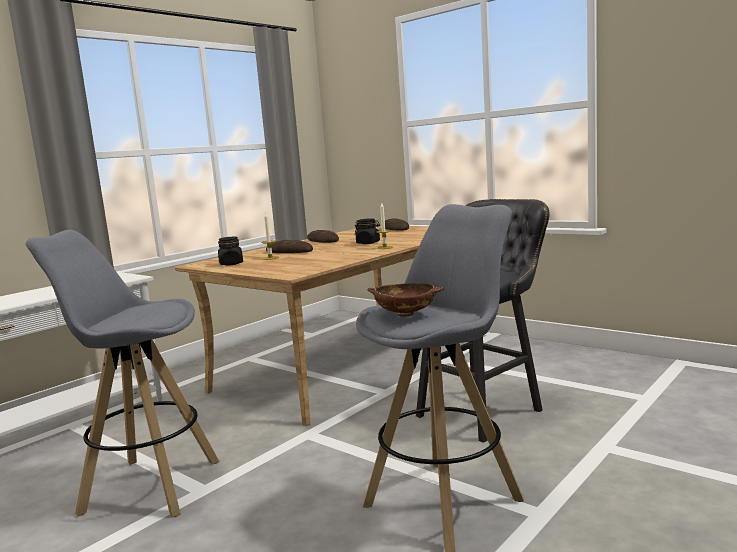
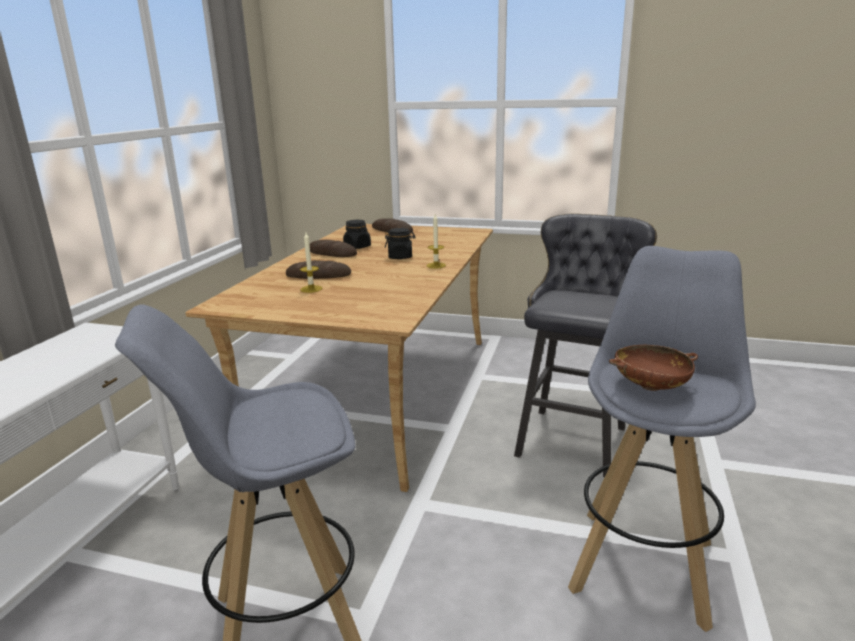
camera: 25 degrees left, 10 degrees up
(231, 264) = (271, 303): black jar -> black jar (357, 247)

